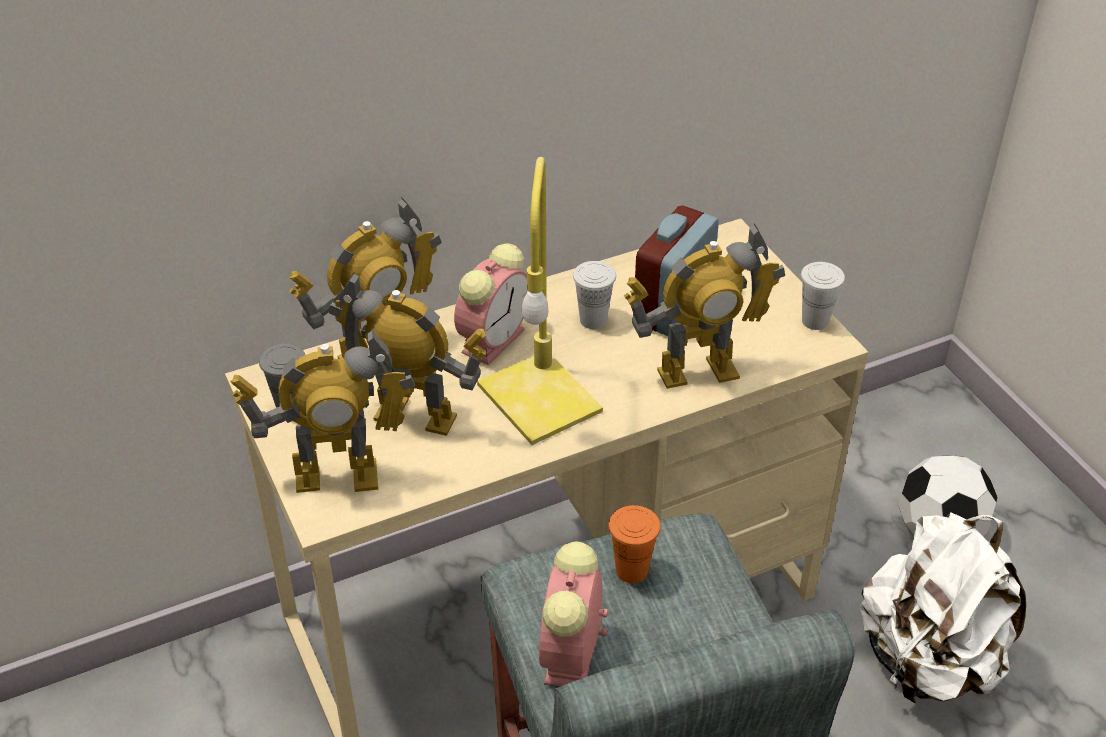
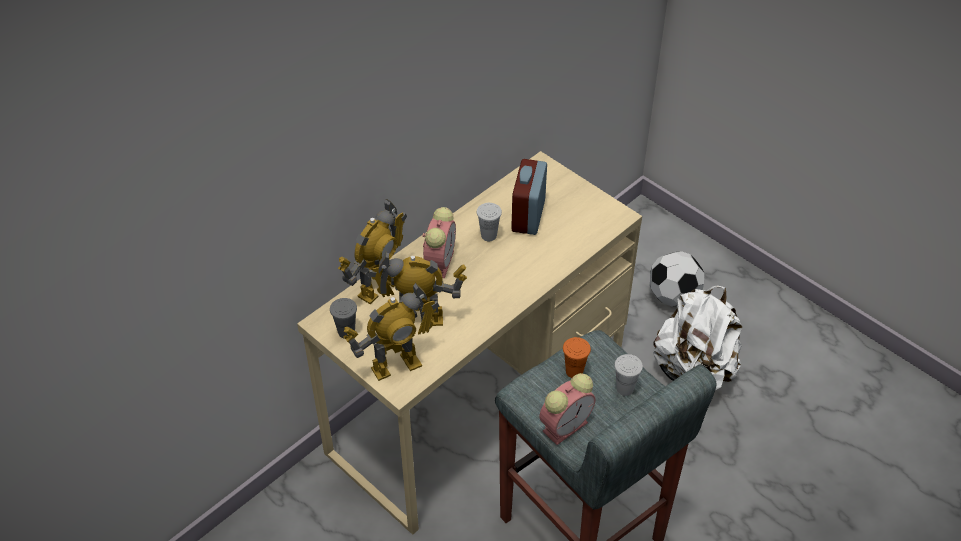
camera: 20 degrees left, 5 degrees up
(536, 397) = (480, 289): yellow table lamp -> none
(571, 658) = (566, 425): alarm clock -> alarm clock turned 120 degrees counterclockwise
(697, 372) = (559, 251): toy robot -> none
(815, 321) = (607, 205): white cup -> white cup (625, 388)

